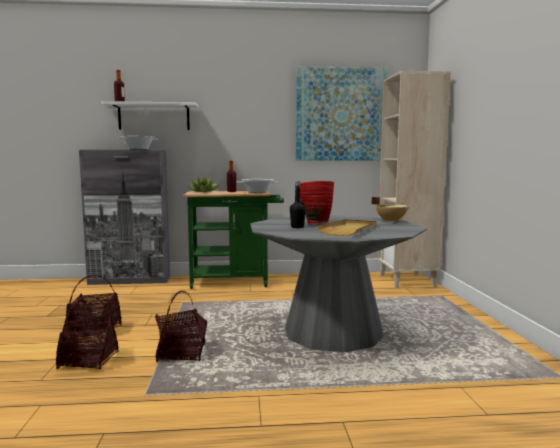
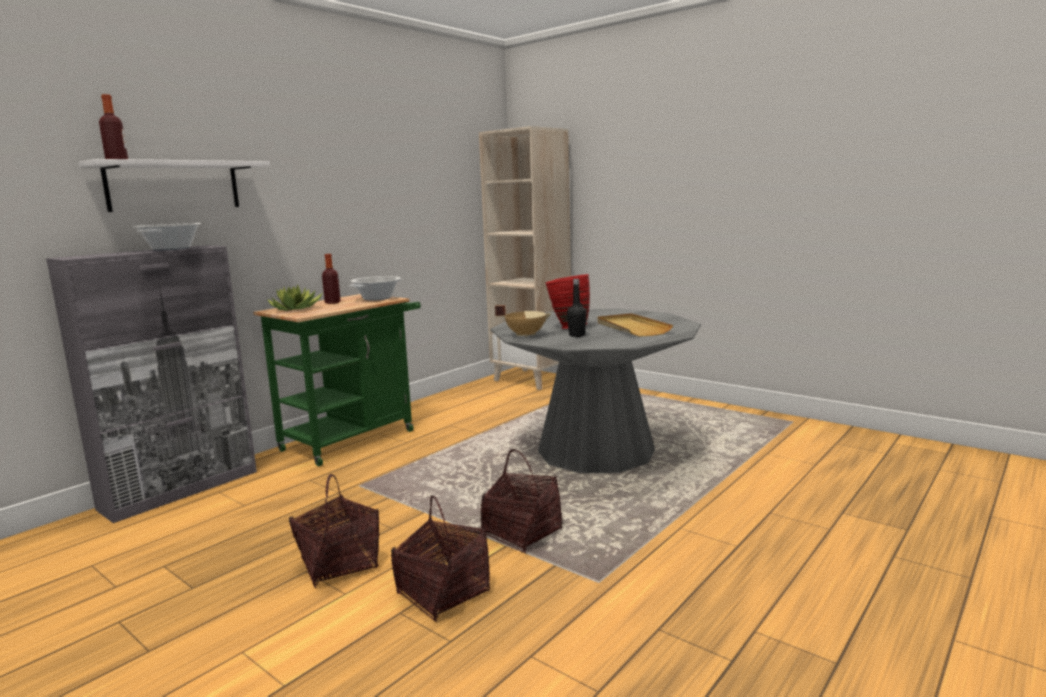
camera: 45 degrees left, 5 degrees up
(340, 114) = (432, 176): picture -> none
(391, 221) = (611, 311): beige cooking pot -> beige cooking pot (525, 335)

